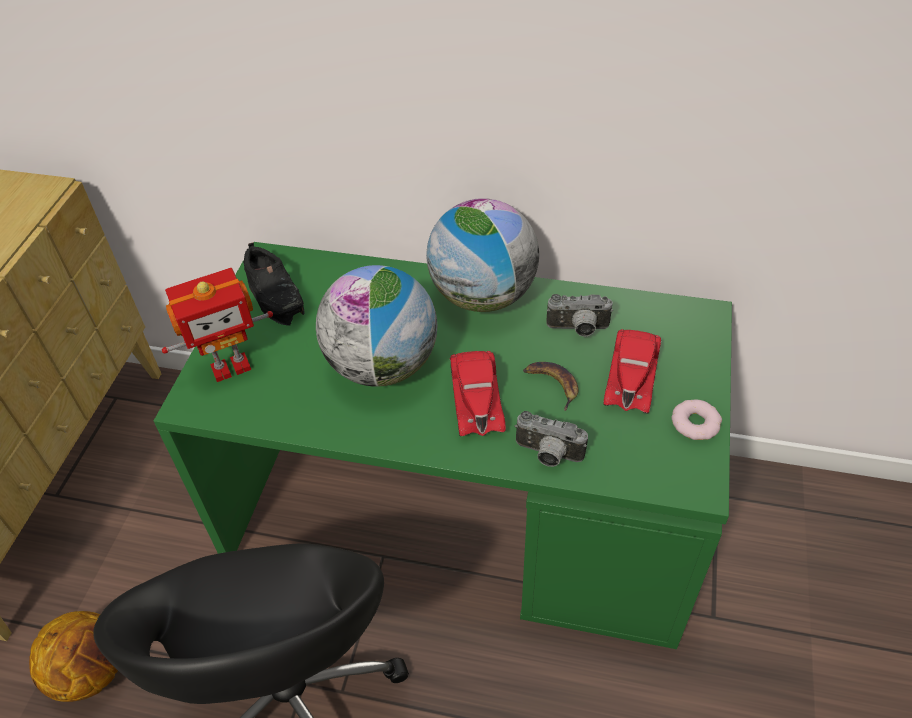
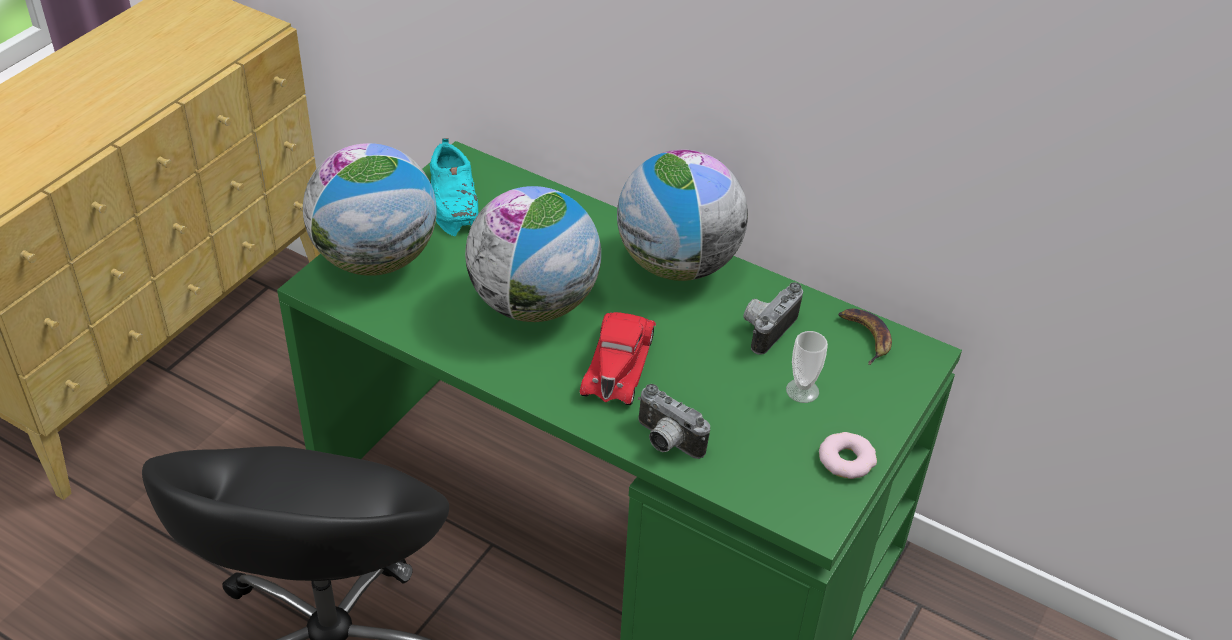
camera: 15 degrees right, 5 degrees down
(92, 671) = (137, 558): basketball -> none
(230, 366) = (375, 259): toy robot -> globe
(275, 293) = (454, 200): black shoe -> turquoise shoe
(552, 384) = (707, 375): banana -> banana (865, 336)
(578, 329) = (766, 328): camera -> camera turned 105 degrees clockwise
(632, 374) = (802, 391): red toy car -> cup

